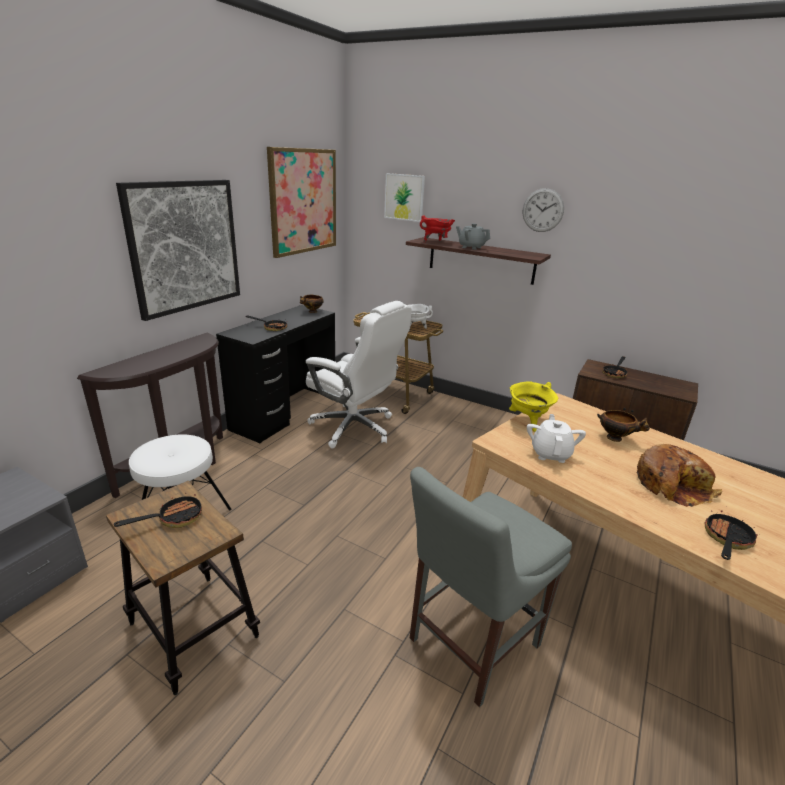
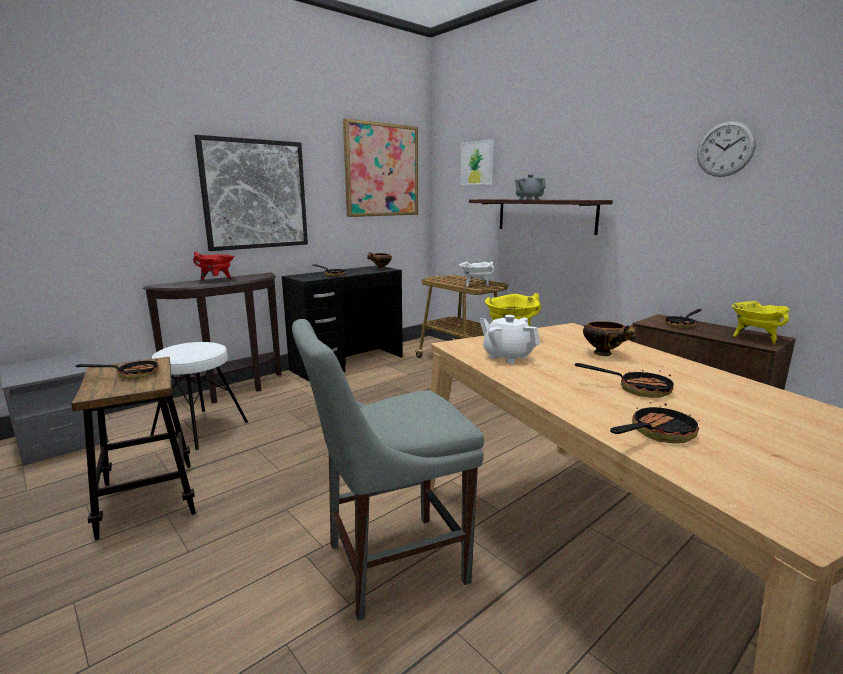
camera: 20 degrees right, 10 degrees down
(354, 427) = (404, 379): white office chair -> none
(436, 242) = (499, 199): red cooking pot -> red cooking pot (216, 280)
(543, 210) = (601, 154): wall clock -> wall clock (725, 149)
(550, 454) = (507, 357): white teapot -> white teapot turned 75 degrees counterclockwise
(672, 484) = (636, 389): bread -> frying pan
(673, 386) = (754, 338): none -> yellow cooking pot

